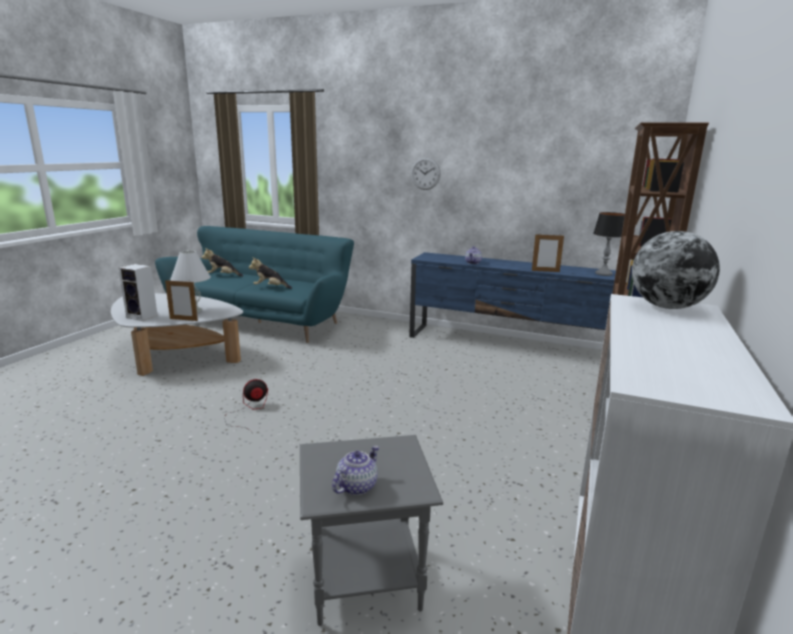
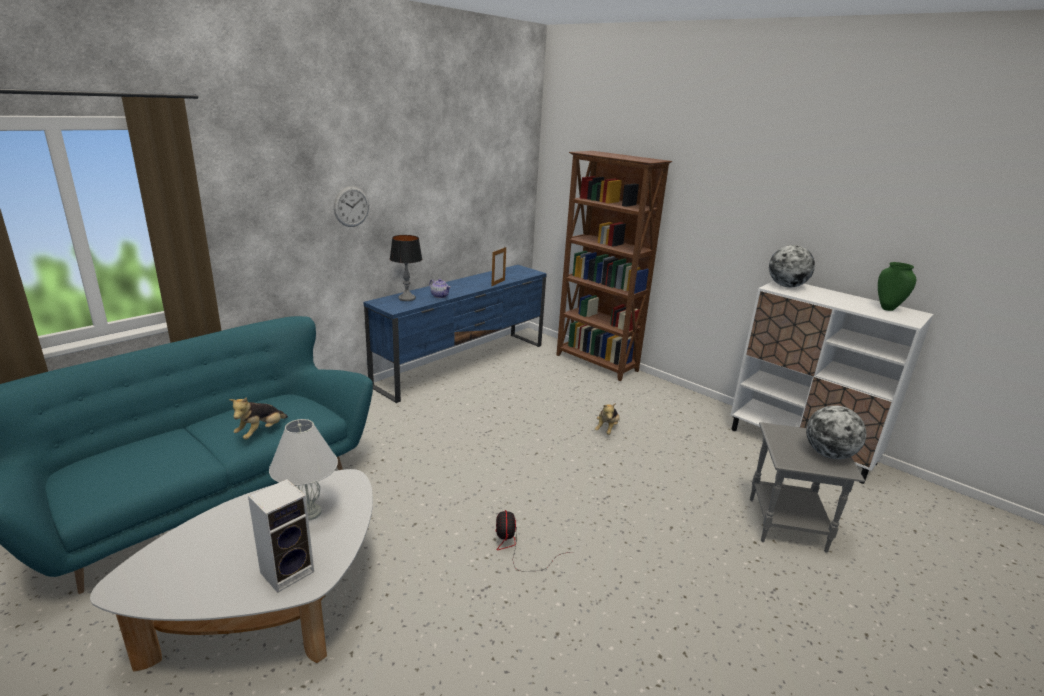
camera: 70 degrees left, 5 degrees up
(183, 319) = (349, 525): picture frame -> none
(222, 276) = (110, 468): plush toy -> plush toy (607, 429)
(356, 486) = (828, 454): teapot -> globe
(603, 274) = (523, 271): table lamp -> table lamp (407, 298)
(708, 372) = (888, 309): none -> green vase

